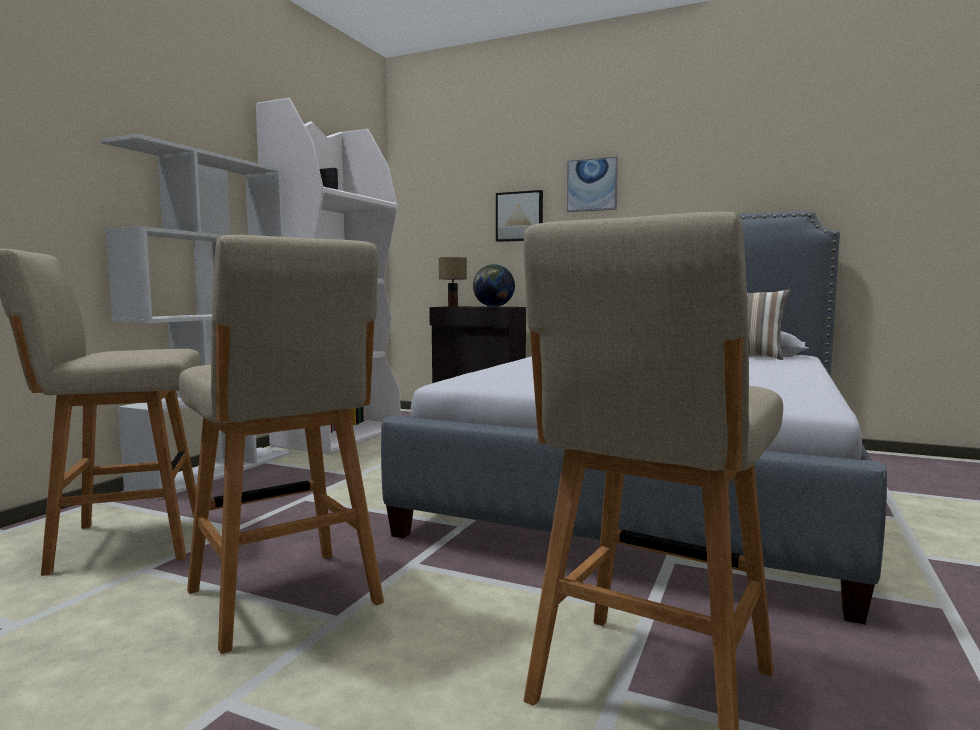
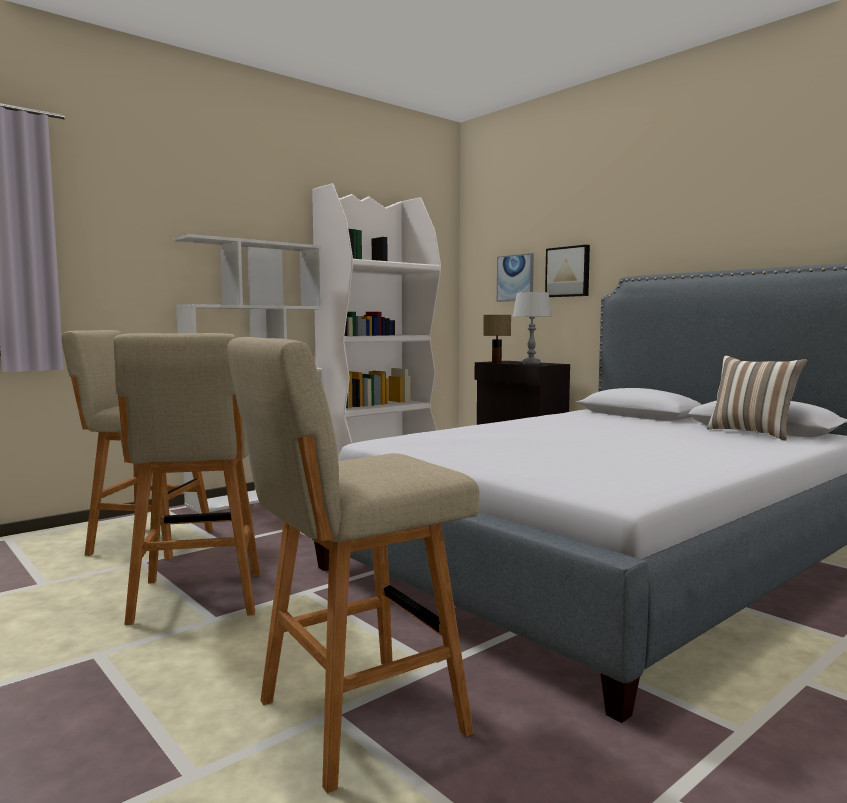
camera: 25 degrees right, 0 degrees up
(493, 307) = (531, 364): globe -> grey table lamp
(592, 185) = (636, 237): picture -> picture (515, 278)

